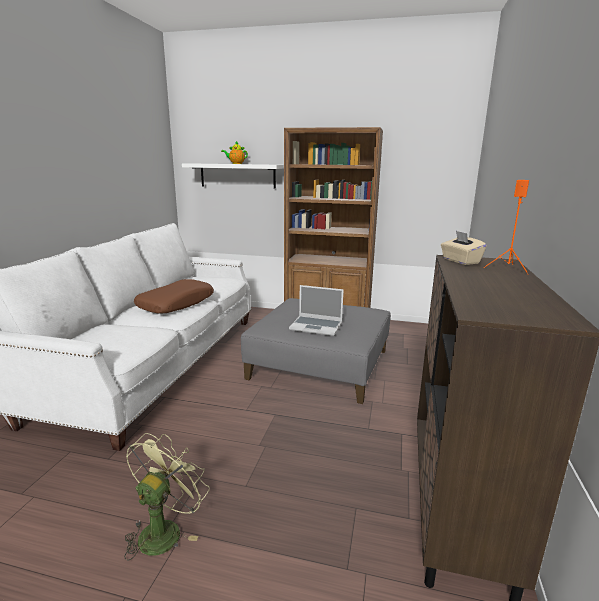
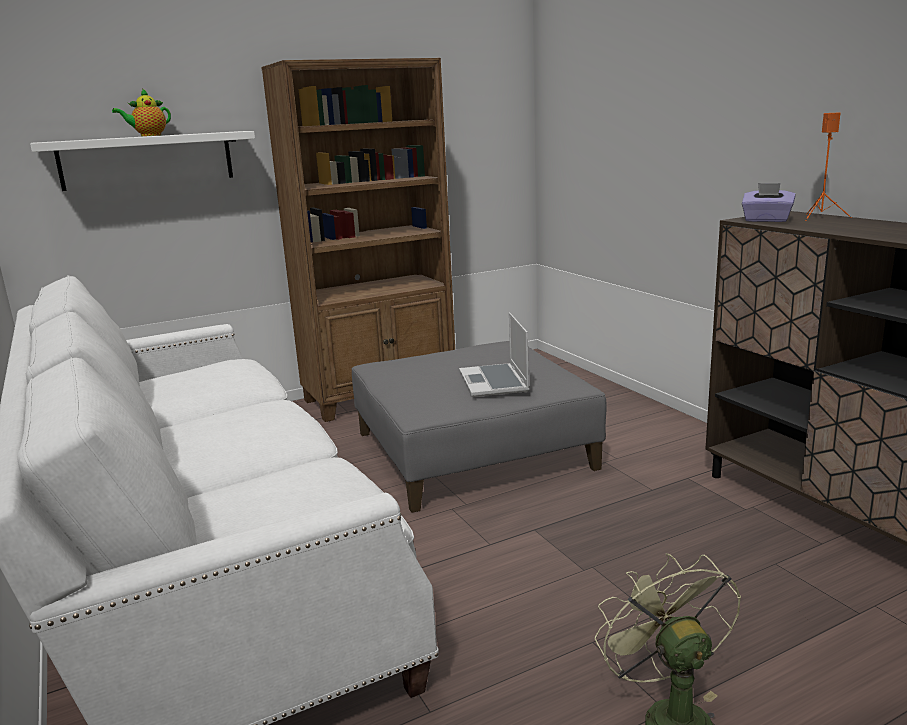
camera: 40 degrees left, 0 degrees up
(176, 304) = (249, 422): brown pillow -> none
(317, 326) = (494, 382): laptop -> laptop turned 105 degrees clockwise
(460, 261) = (766, 220): beige tissue box -> purple tissue box

